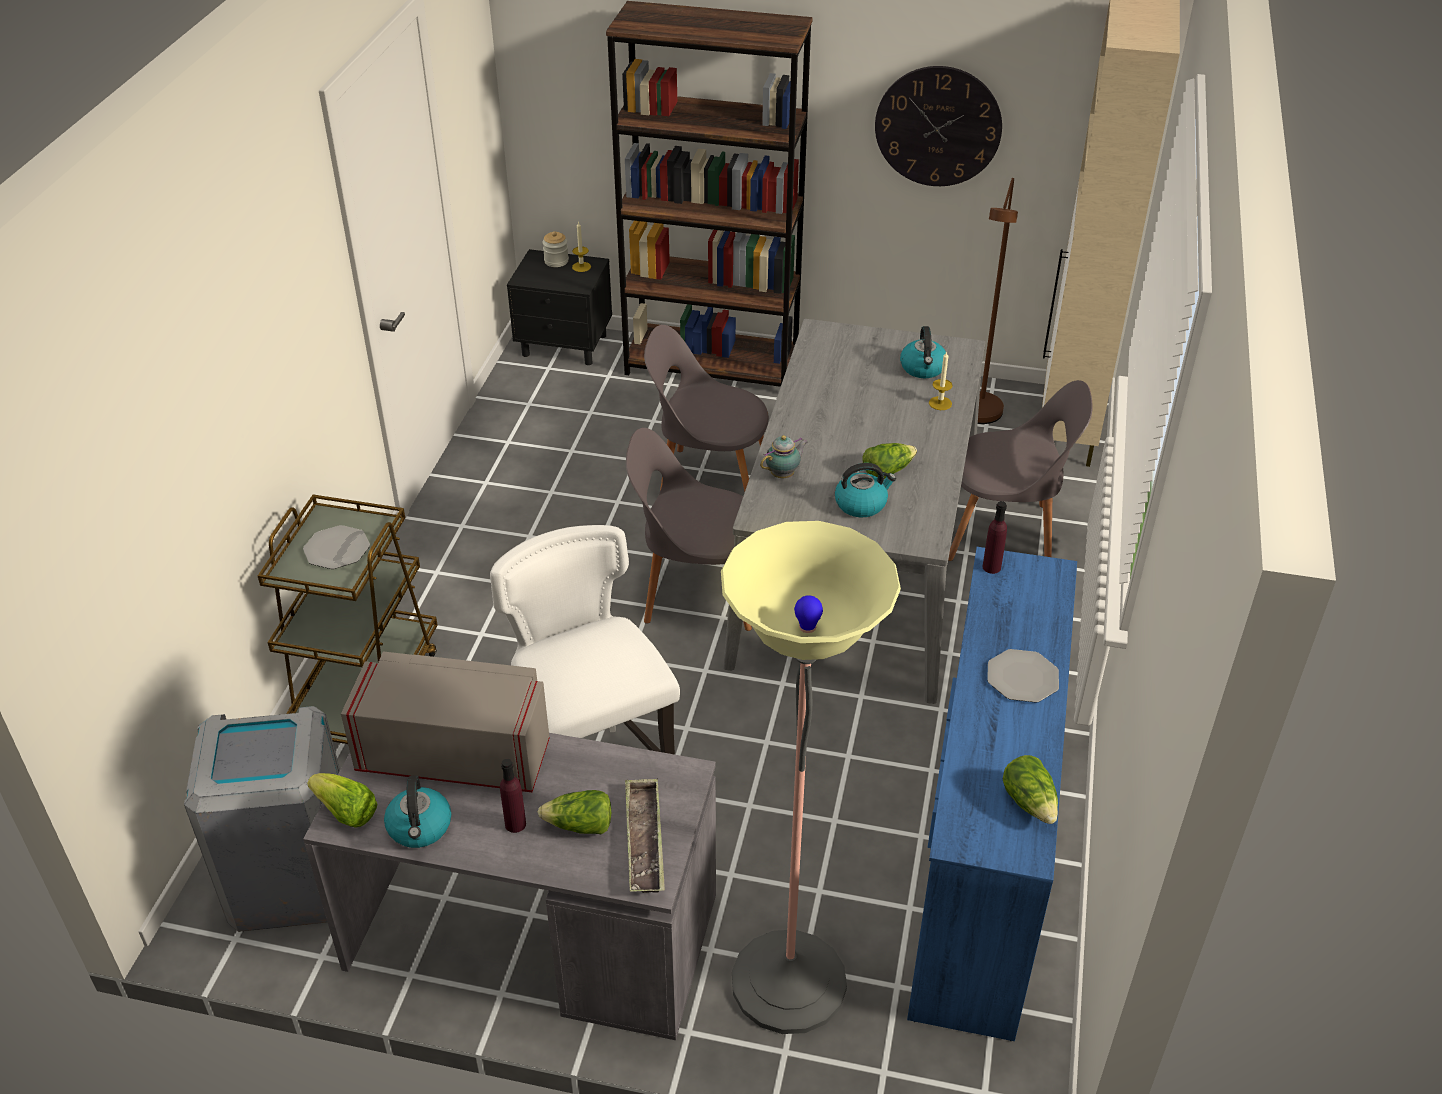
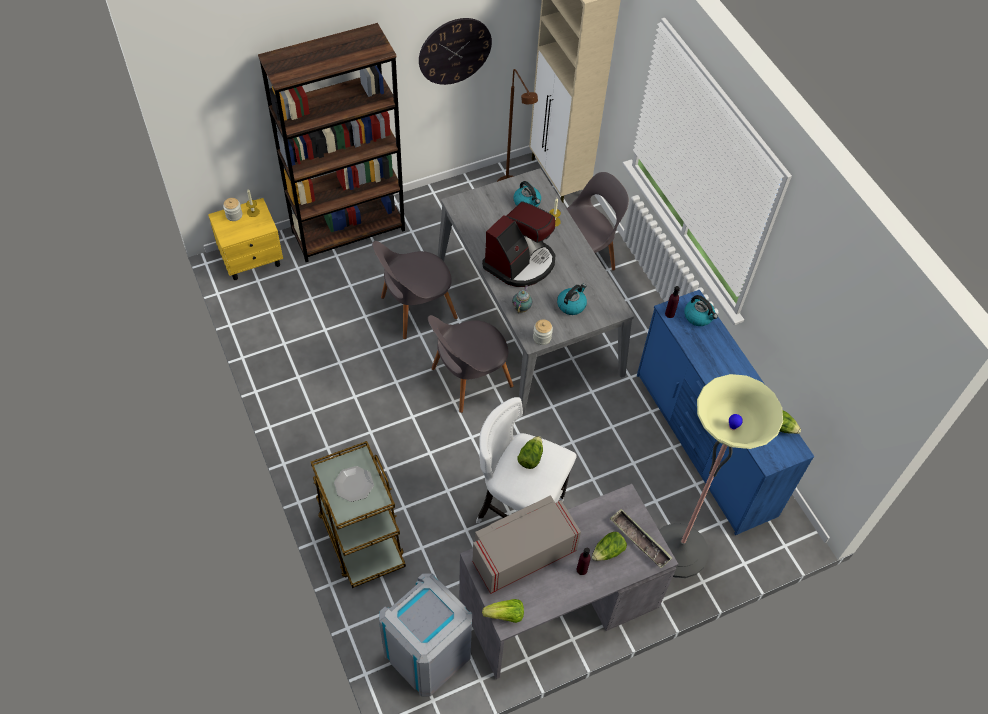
camera: 40 degrees left, 15 degrees up
(420, 828) = (544, 599): kettle -> kettle (699, 316)
(565, 345) = (252, 259): black nightstand -> yellow nightstand
(774, 520) = (542, 337): none -> jar
(839, 426) = (520, 262): none -> coffee machine
(887, 471) = (565, 278): lettuce -> lettuce (530, 457)
(1022, 677) = (728, 366): plate -> none

